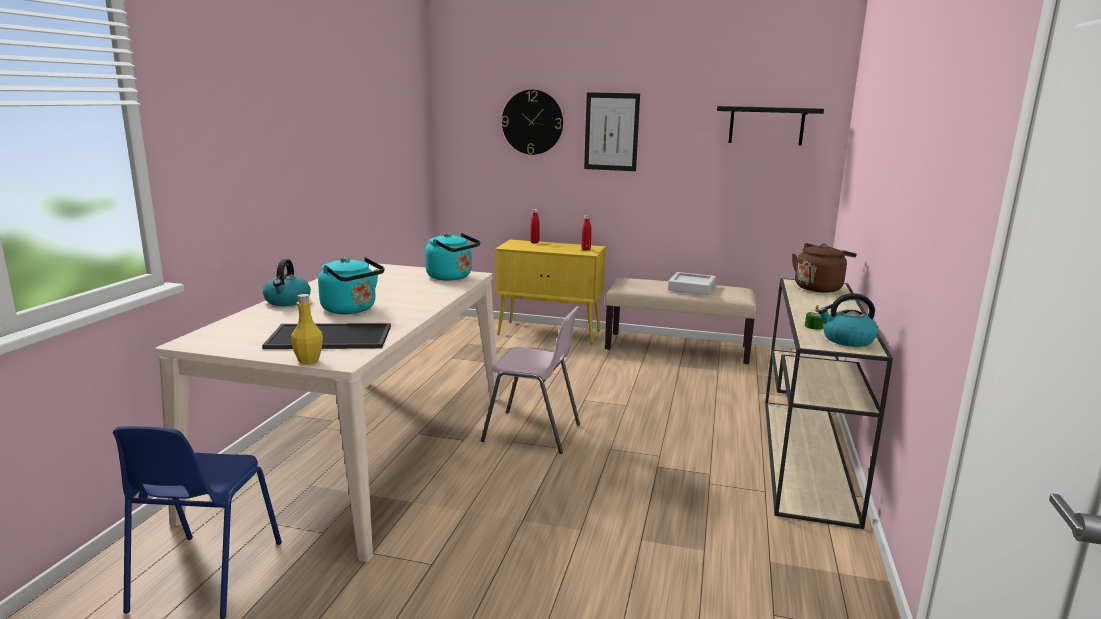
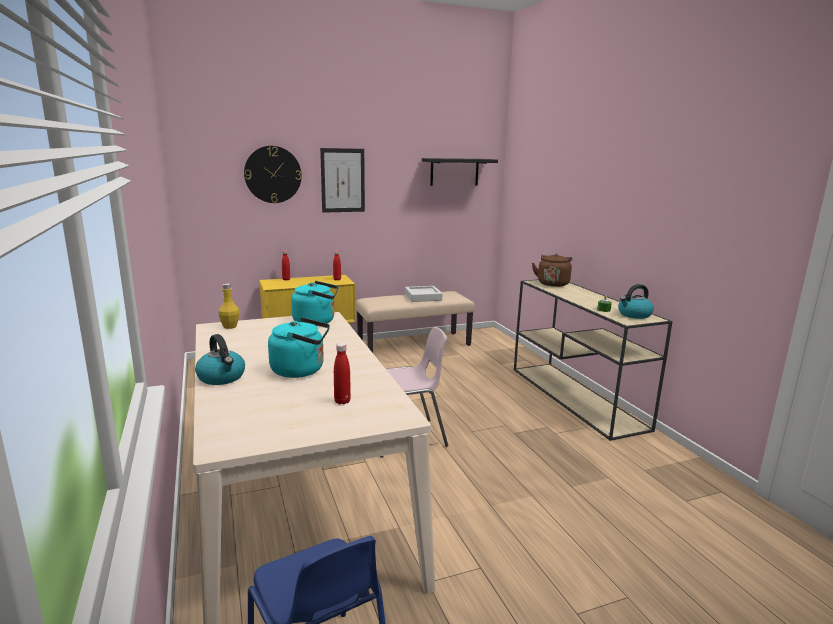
camera: 35 degrees left, 0 degrees up
(308, 360) = (375, 426): yellow bottle -> yellow bottle (230, 326)
(328, 338) = (342, 401): tray -> red bottle

